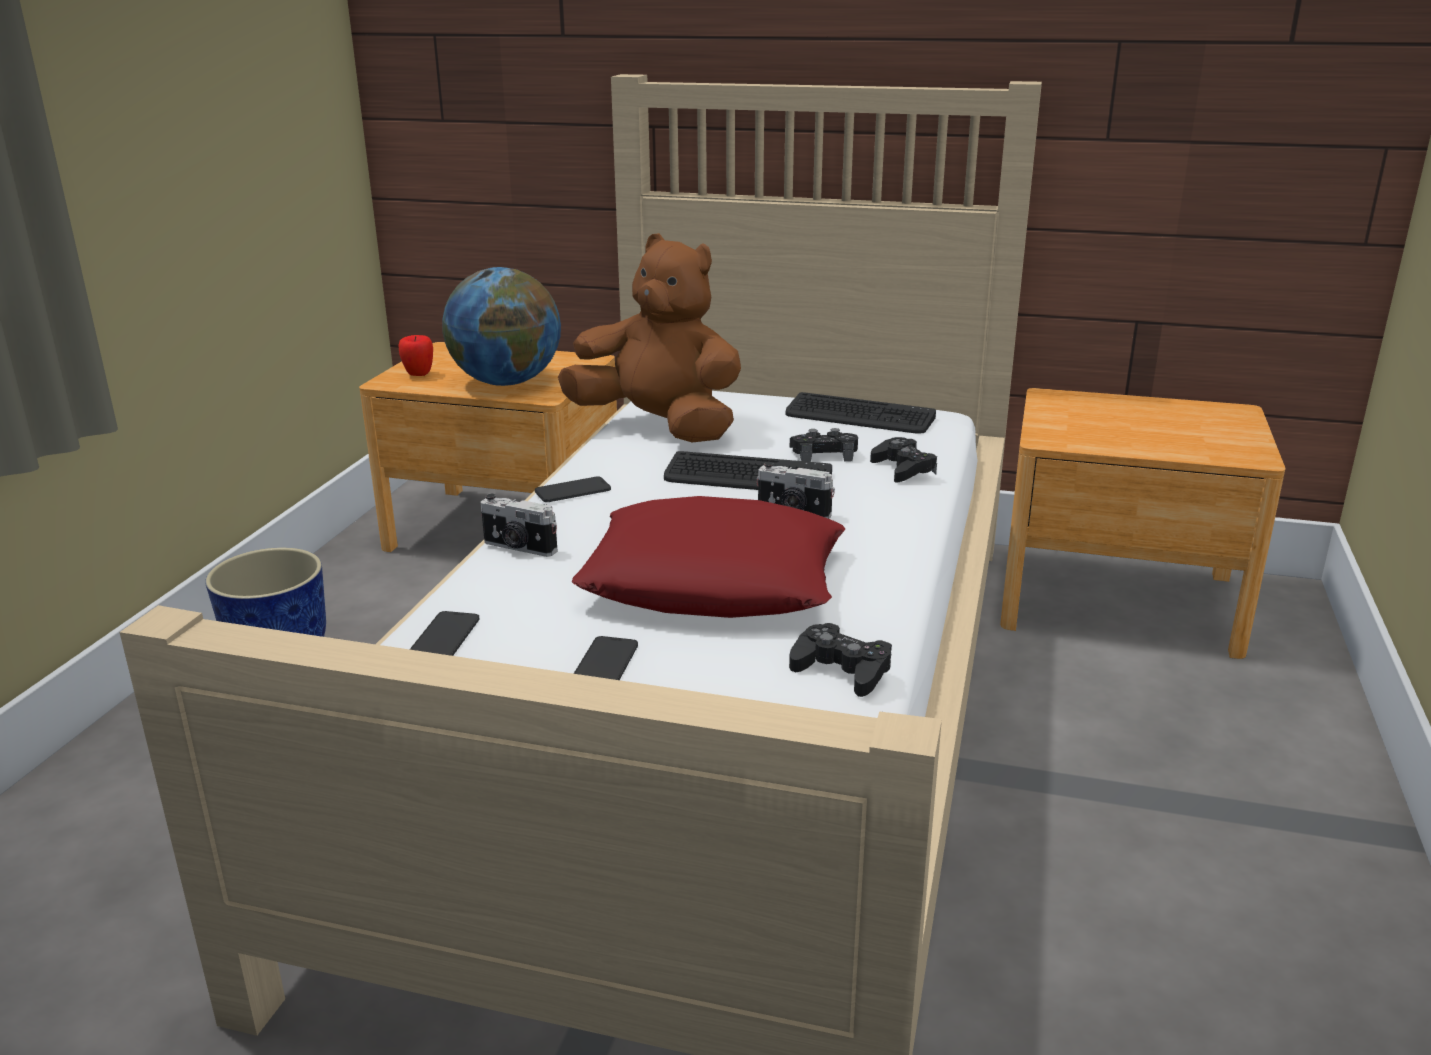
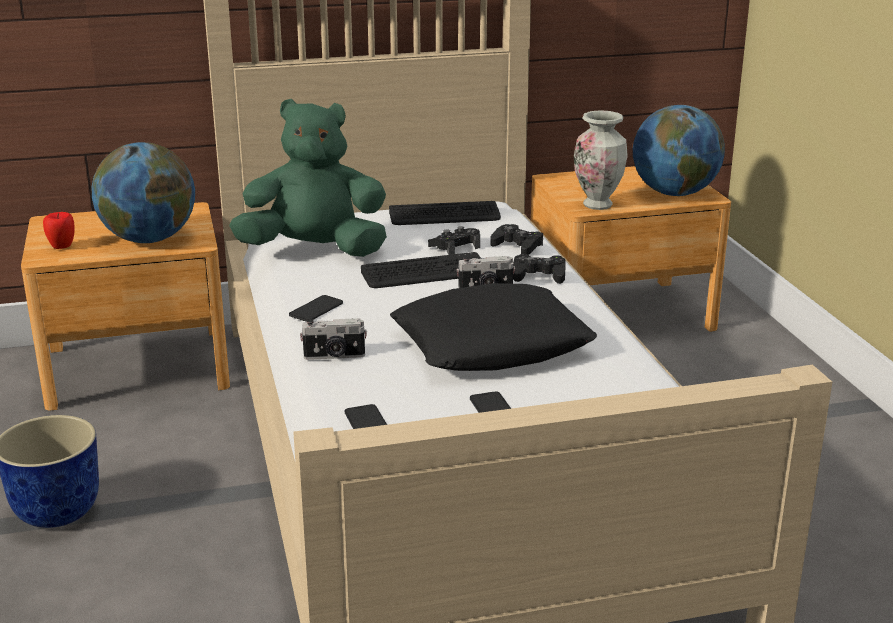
camera: 30 degrees left, 0 degrees up
(659, 427) = (315, 251): brown plush toy -> green plush toy
(714, 580) = (492, 344): red pillow -> black pillow
(842, 670) = (631, 375): black game controller -> black game controller (539, 275)
(1072, 439) = (598, 205): none -> vase
(1205, 443) = (674, 193): none -> globe

